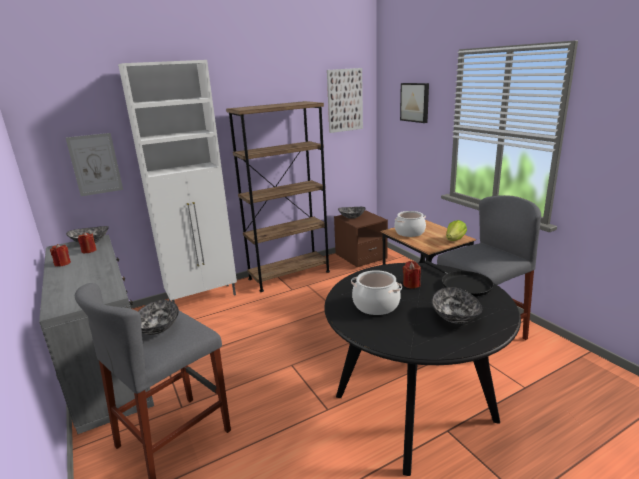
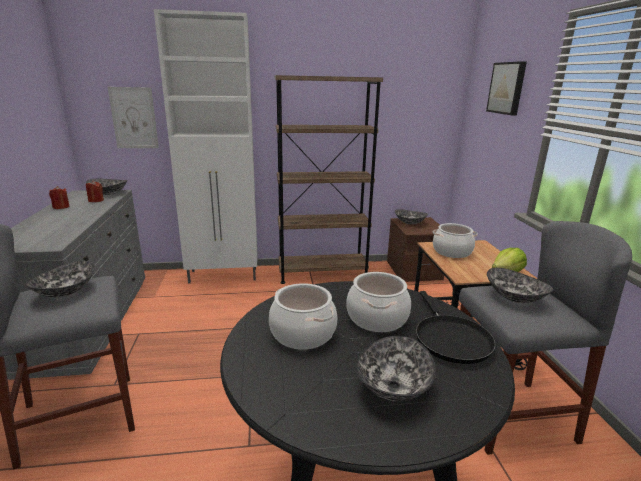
camera: 20 degrees right, 0 degrees up
(344, 100) = (424, 82): picture -> none
(411, 284) = (377, 317): red candle -> cooking pot
(475, 253) = (514, 298): none -> bowl

